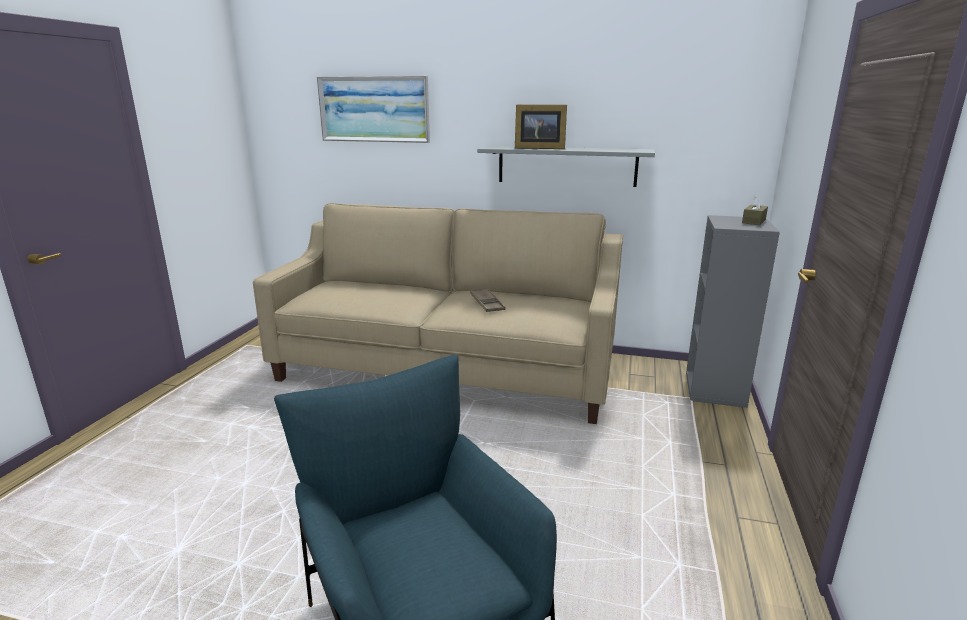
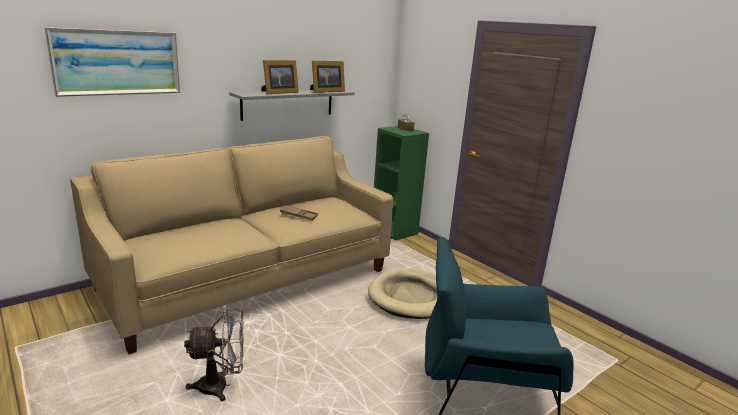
camera: 55 degrees left, 0 degrees up
(269, 437) = (221, 386): none -> grey fan
(573, 471) = (412, 297): none -> beige dog bed
(611, 150) = (326, 91): none -> picture frame
(715, 390) = (395, 231): grey bookcase -> green bookcase

